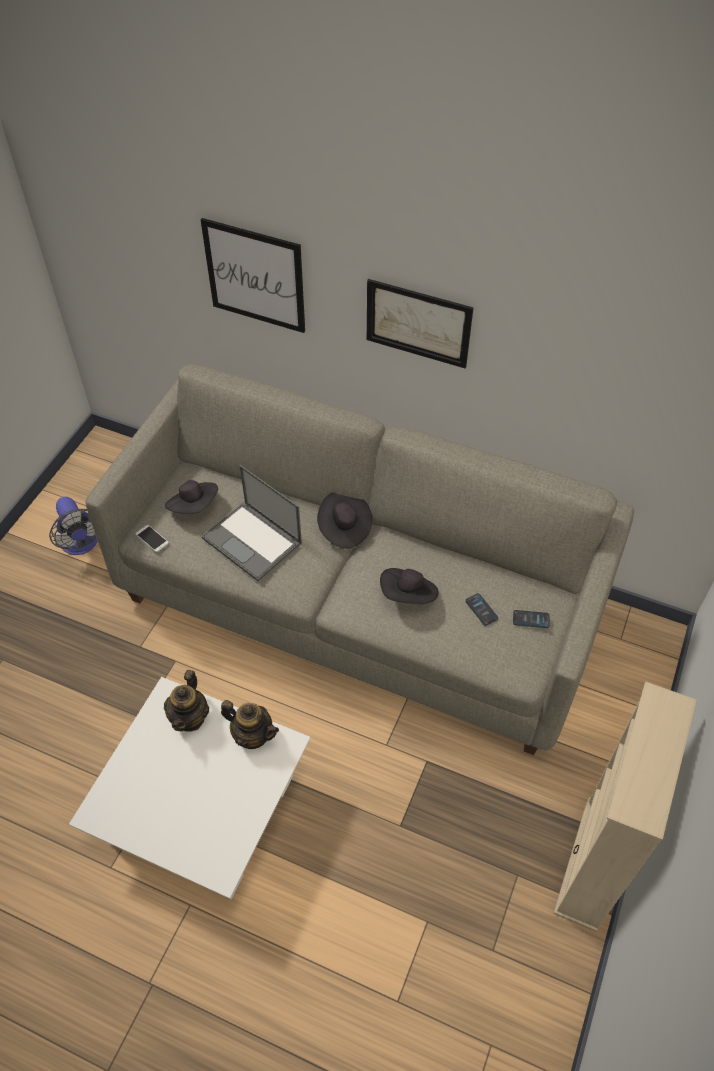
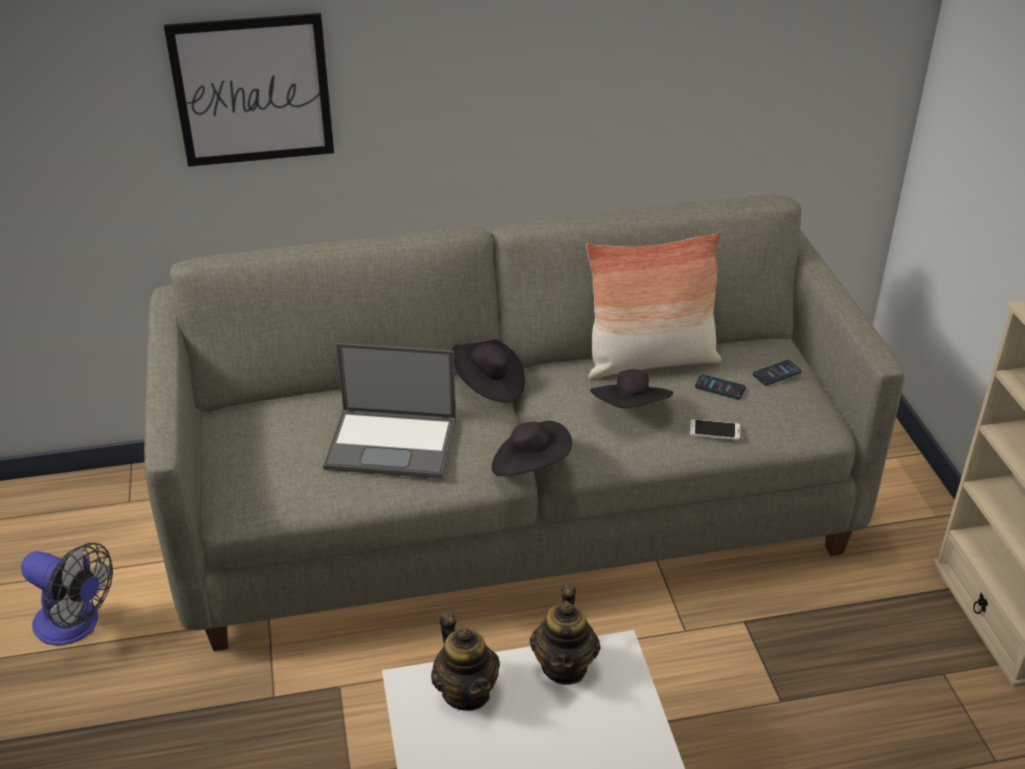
camera: 35 degrees left, 15 degrees down
(152, 538) = (253, 500): phone -> phone (714, 430)
(194, 506) = (278, 443): black hat -> black hat (530, 466)
(252, 735) = (565, 666): teapot -> teapot turned 105 degrees clockwise
(418, 323) = (494, 72): picture -> none
(457, 564) = (650, 361): none -> pillow

